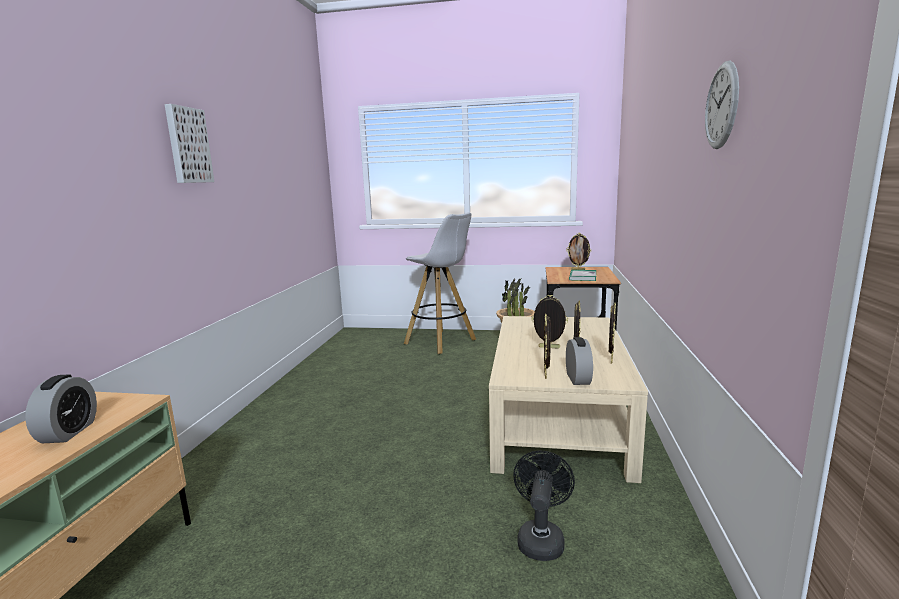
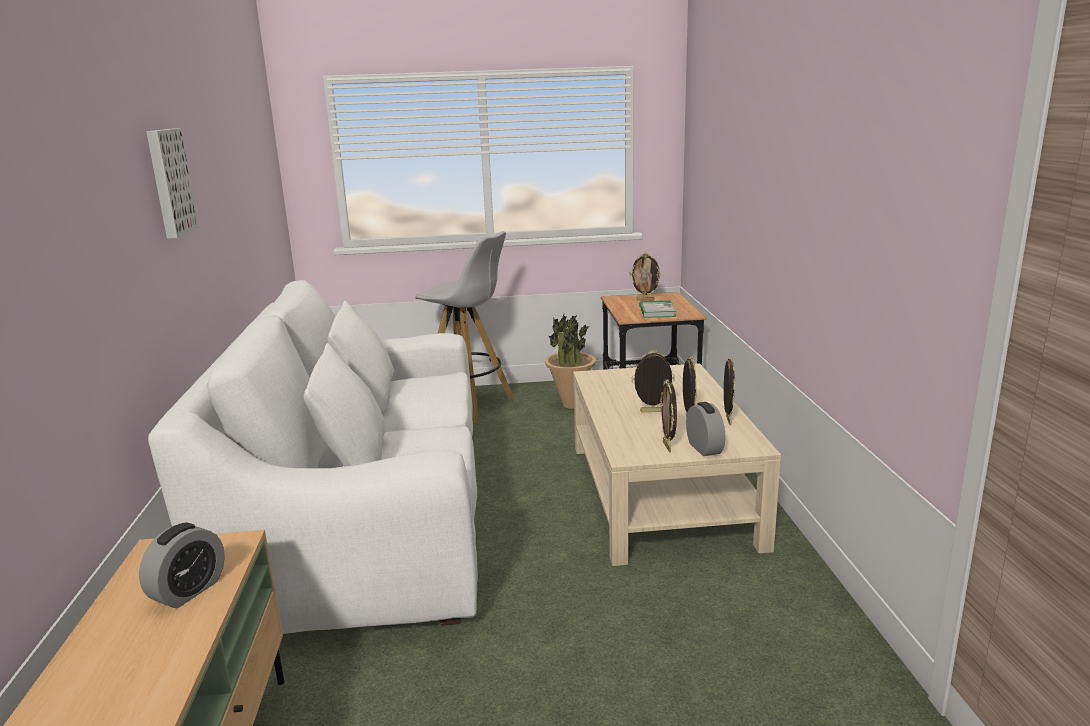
camera: 15 degrees left, 5 degrees up
(68, 432) = (188, 591): alarm clock -> alarm clock turned 45 degrees clockwise
(324, 414) = (367, 525): none -> white sofa
(541, 538) = (695, 624): black fan -> none
(721, 106) = (855, 160): wall clock -> none

